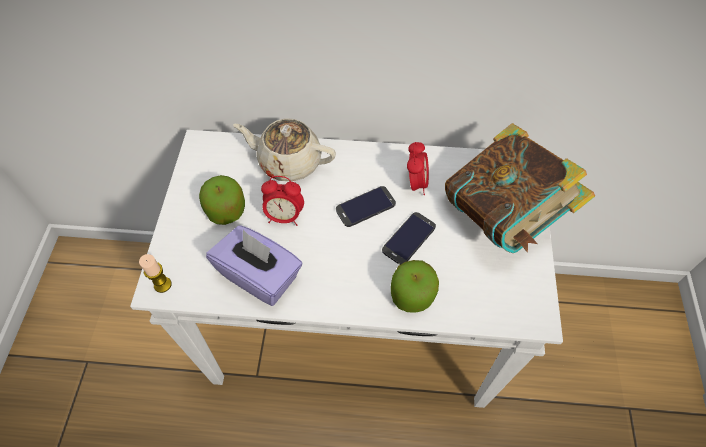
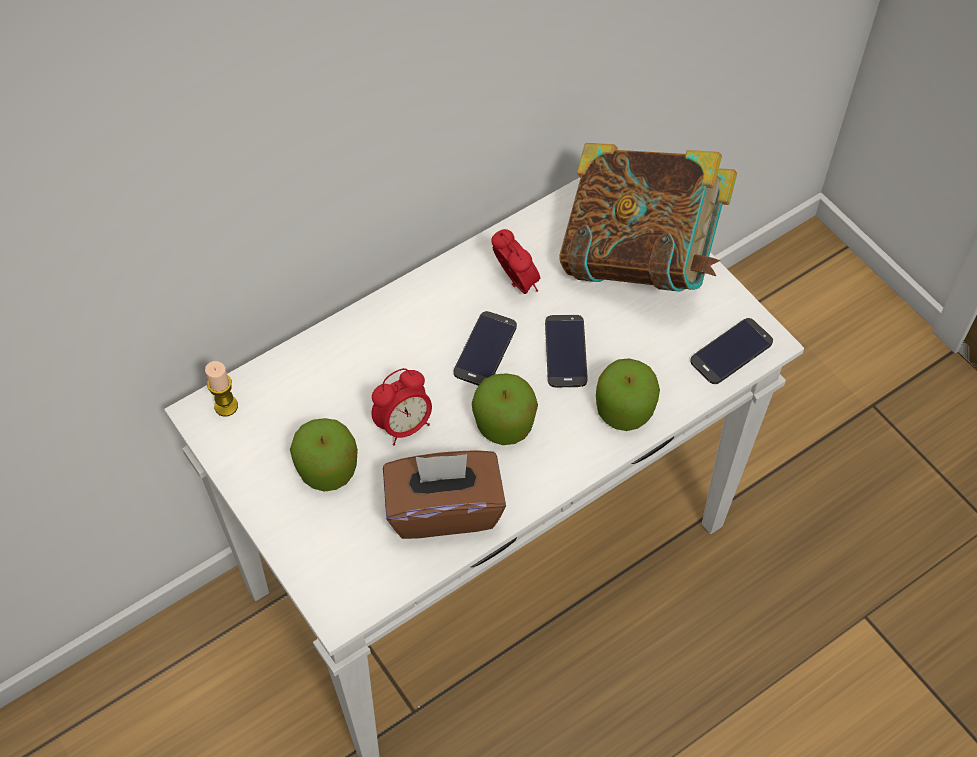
camera: 40 degrees left, 0 degrees up
(162, 284) = (342, 601): candle -> candle (226, 406)
(260, 276) = (444, 509): purple tissue box -> brown tissue box
(288, 162) = (342, 359): beige teapot -> none
(336, 253) = (504, 423): none -> apple
(510, 309) = (731, 351): none -> phone

